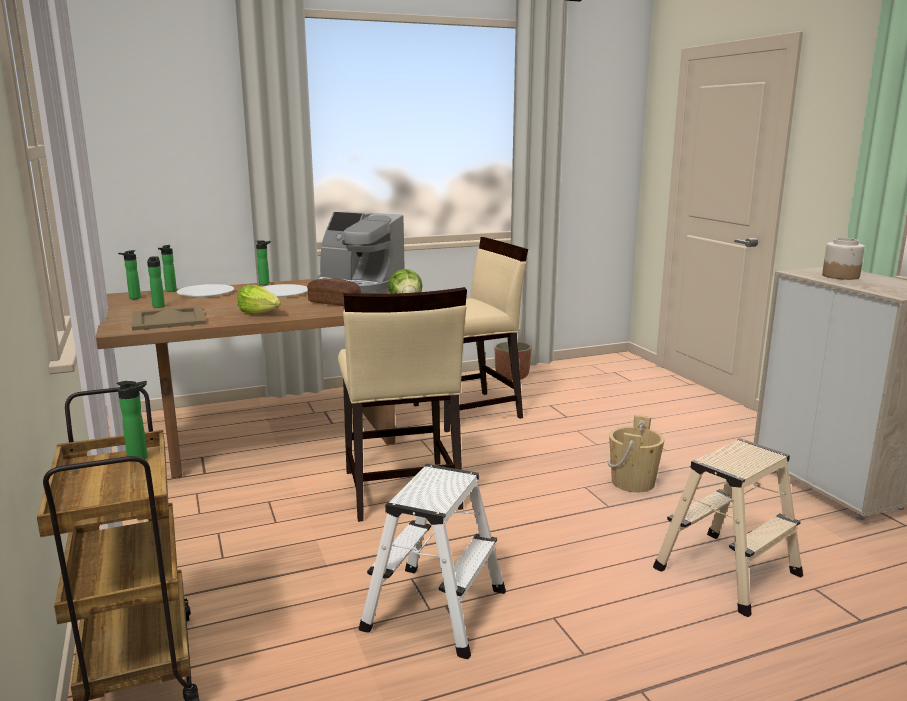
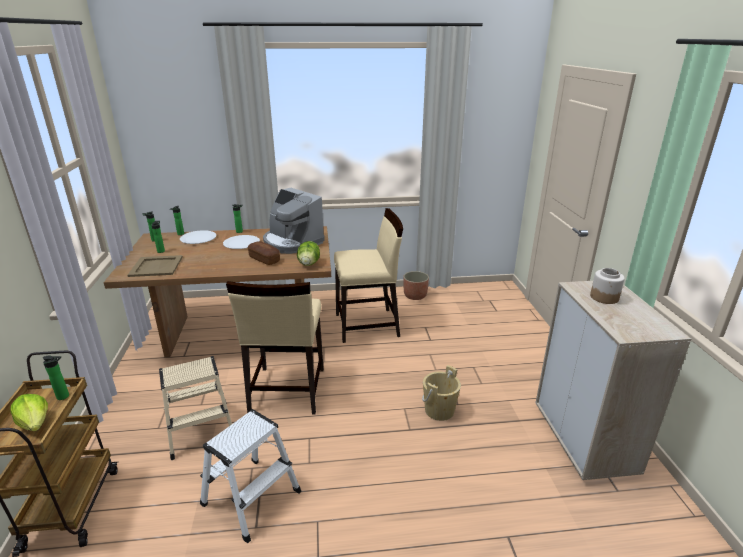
camera: 15 degrees right, 10 degrees up
(260, 313) = (211, 266): lettuce -> lettuce (35, 423)
(727, 571) = (455, 506): beige step ladder -> beige step ladder (200, 429)

